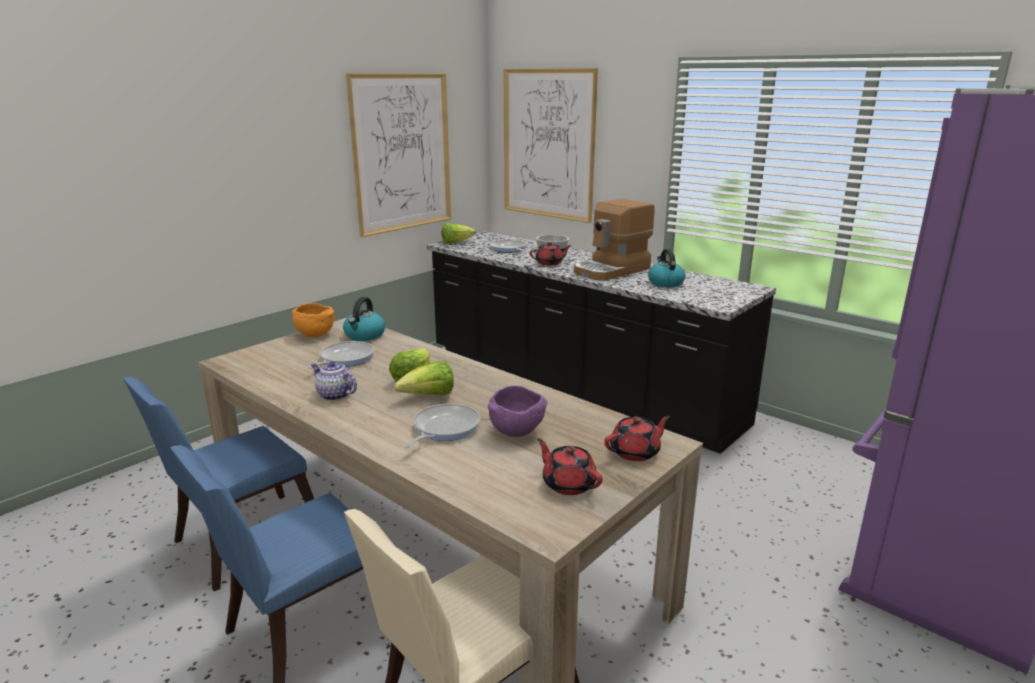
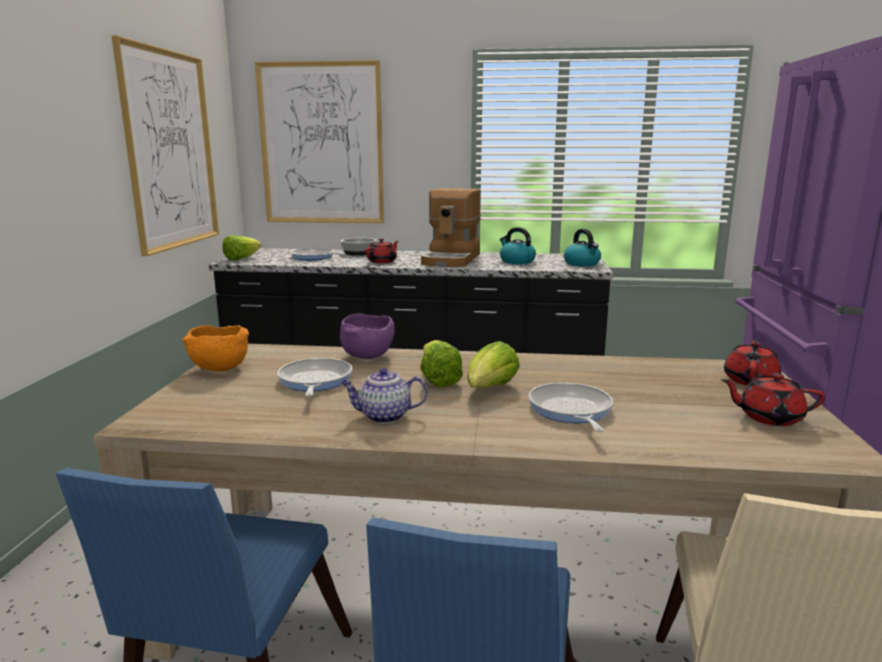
camera: 35 degrees left, 5 degrees down
(364, 335) = (288, 356): kettle -> kettle (582, 263)
(517, 431) = (635, 393): purple bowl -> purple bowl (368, 356)

